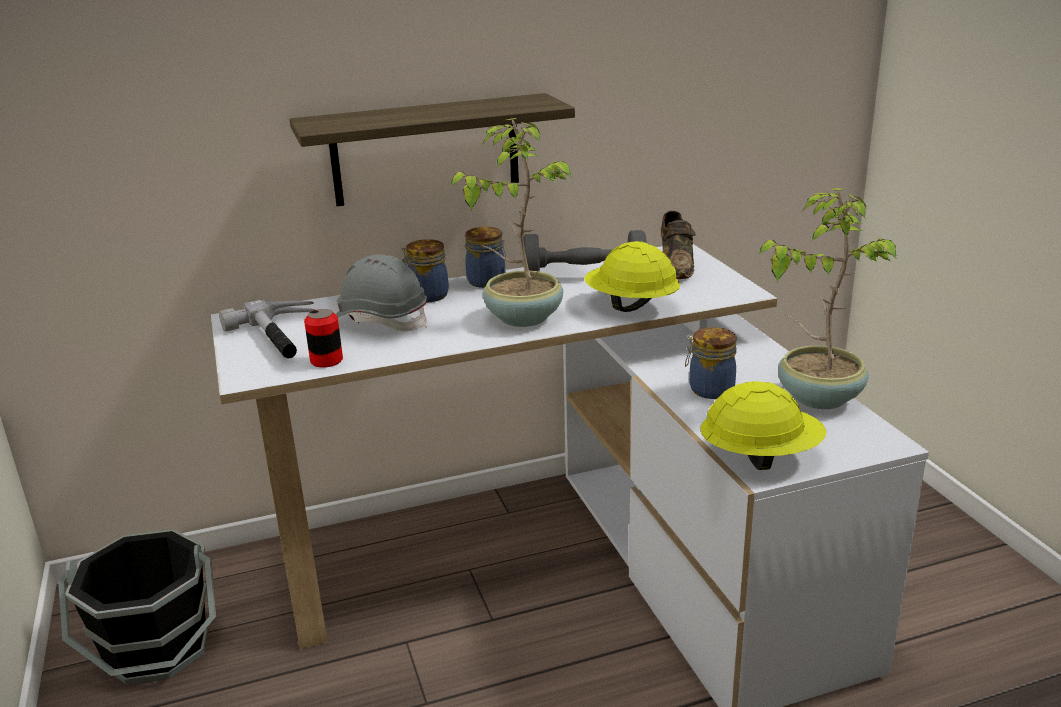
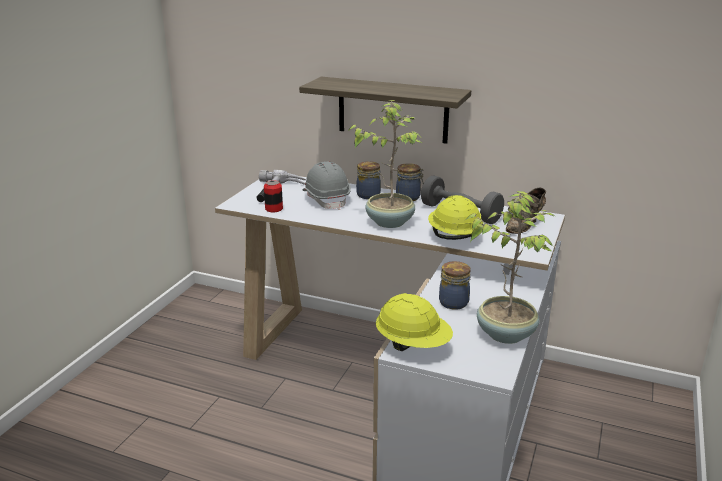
camera: 40 degrees right, 0 degrees up
(157, 649) = (197, 327): black bucket -> none

